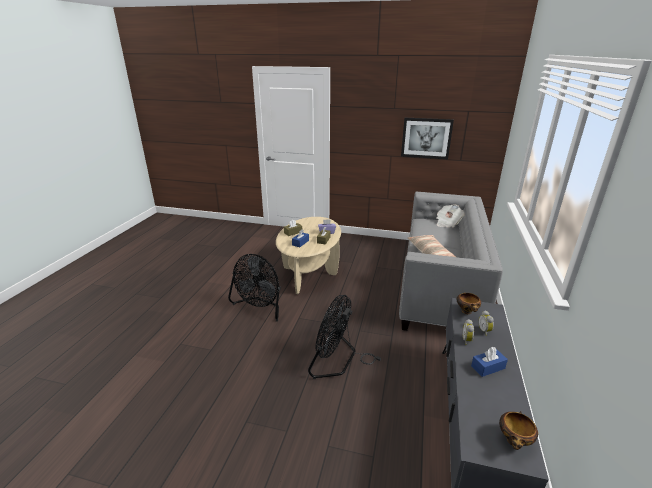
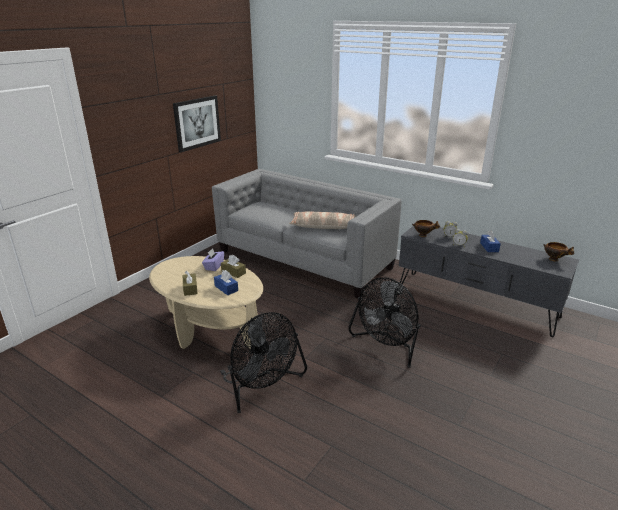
camera: 70 degrees left, 0 degrees up
(447, 223) = (263, 203): newspaper -> none

